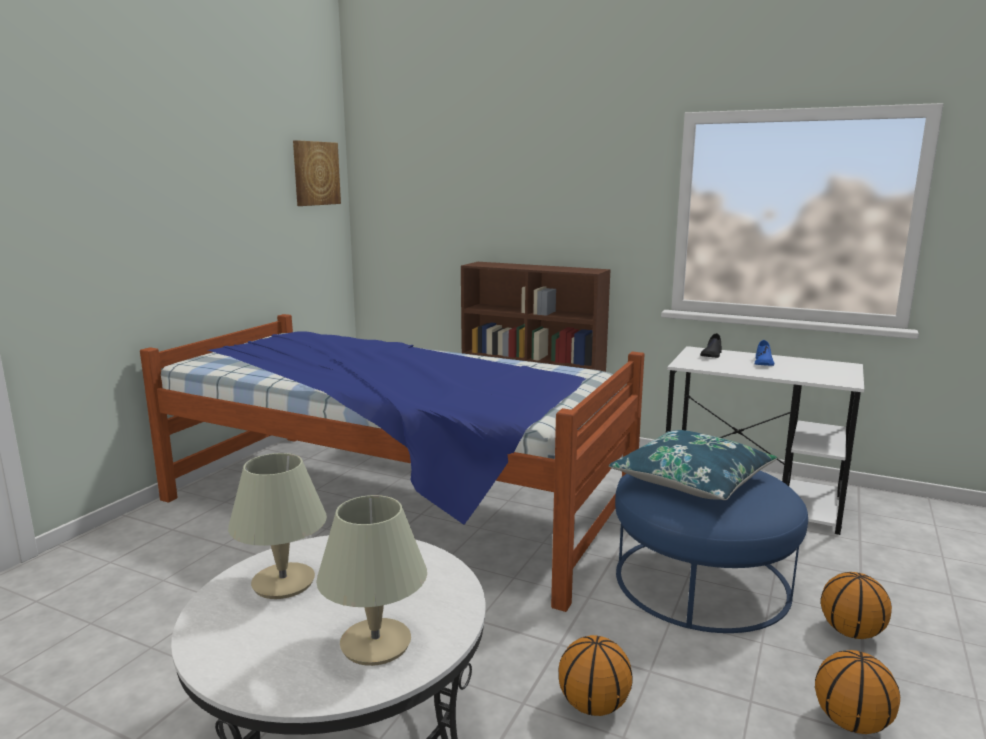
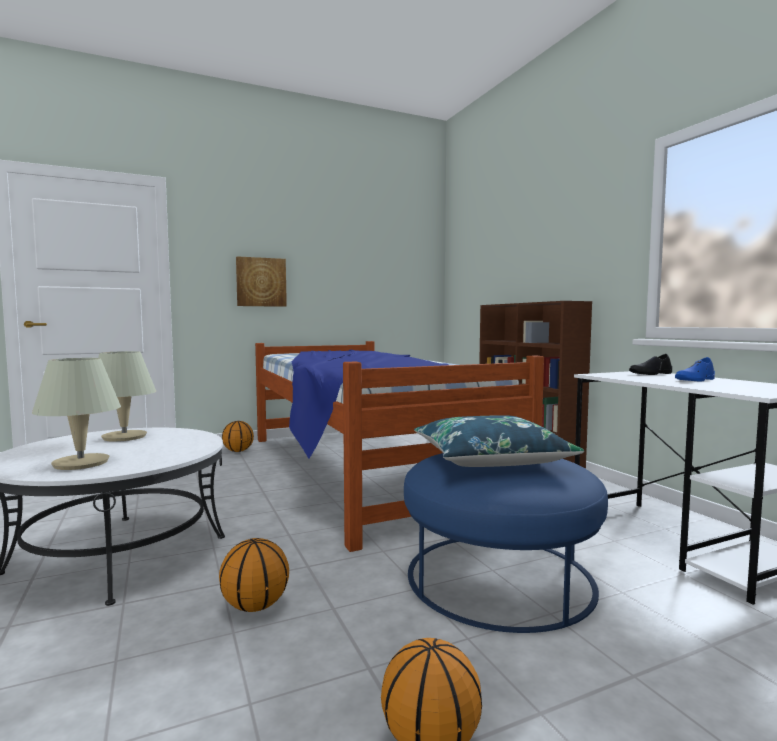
camera: 40 degrees right, 10 degrees down
(315, 173) = (413, 249): picture -> picture (261, 282)
(852, 632) = (592, 680): basketball -> basketball (238, 451)

